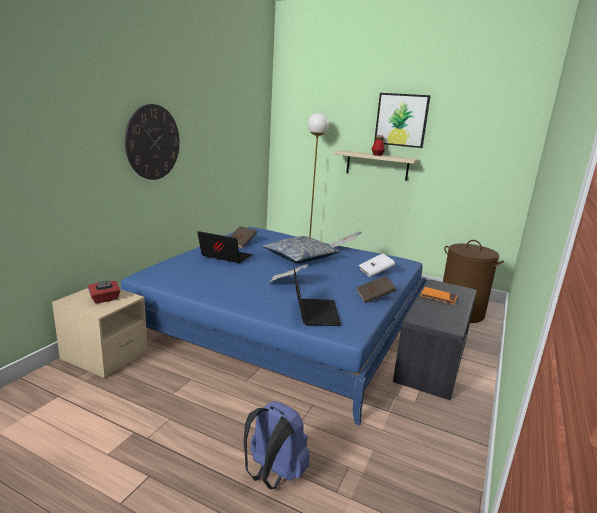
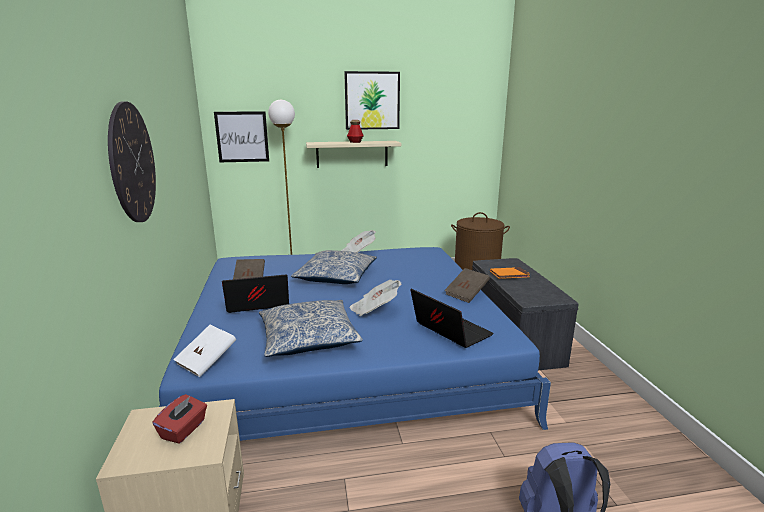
camera: 35 degrees left, 0 degrees up
(222, 283) = (308, 338): none -> pillow
(295, 140) = (242, 137): none -> picture
(375, 272) = (425, 269): white book -> white book (207, 361)

